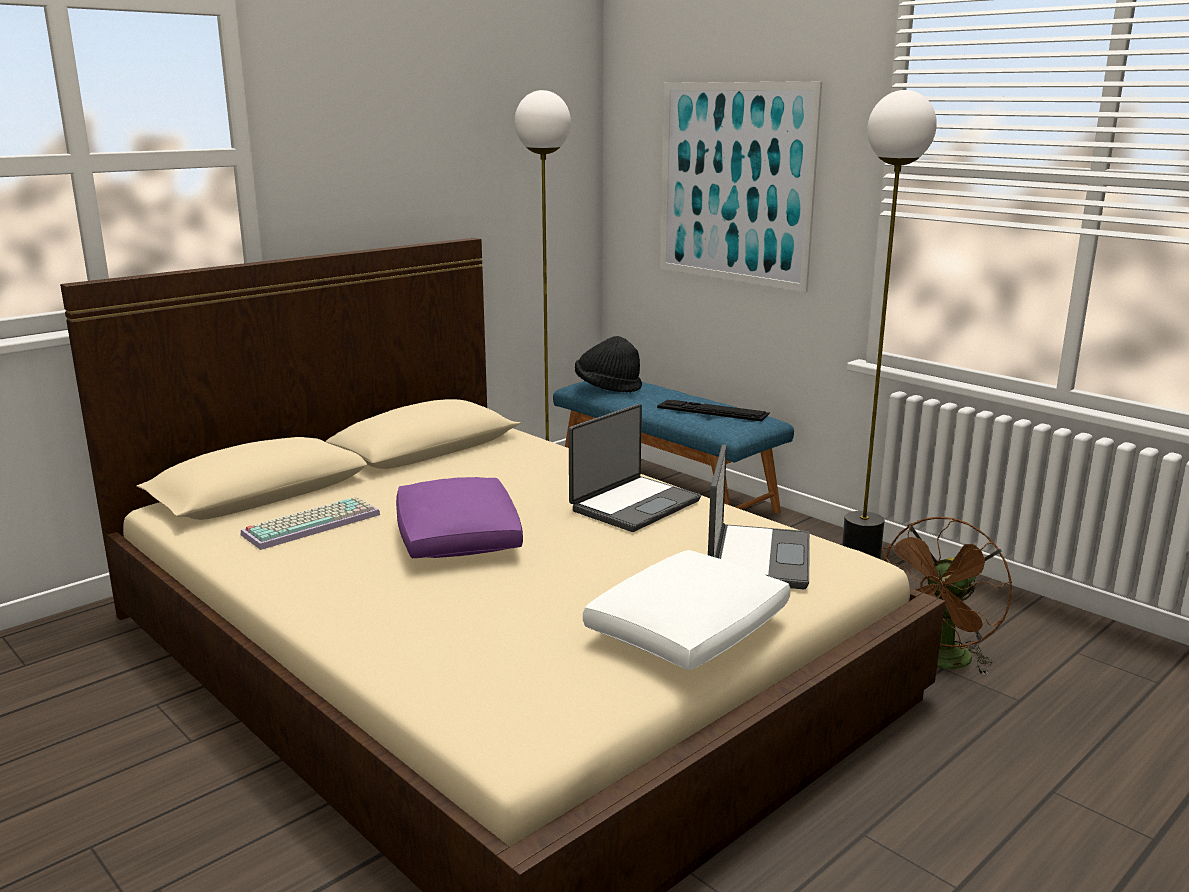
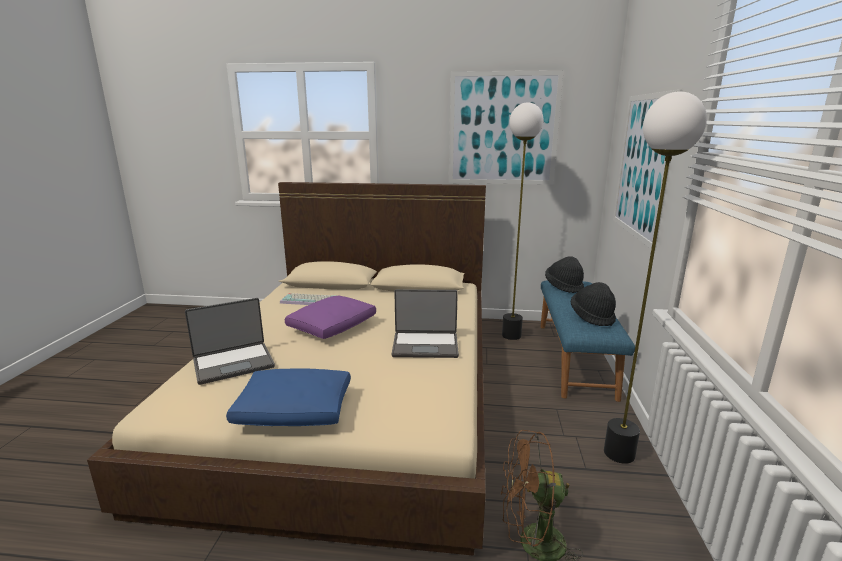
camera: 50 degrees right, 0 degrees up
(468, 135) = (503, 129): none -> picture
(689, 630) = (295, 410): white pillow -> blue pillow
(713, 410) = (592, 317): keyboard -> black hat
(756, 558) = (405, 398): laptop -> laptop (233, 363)

